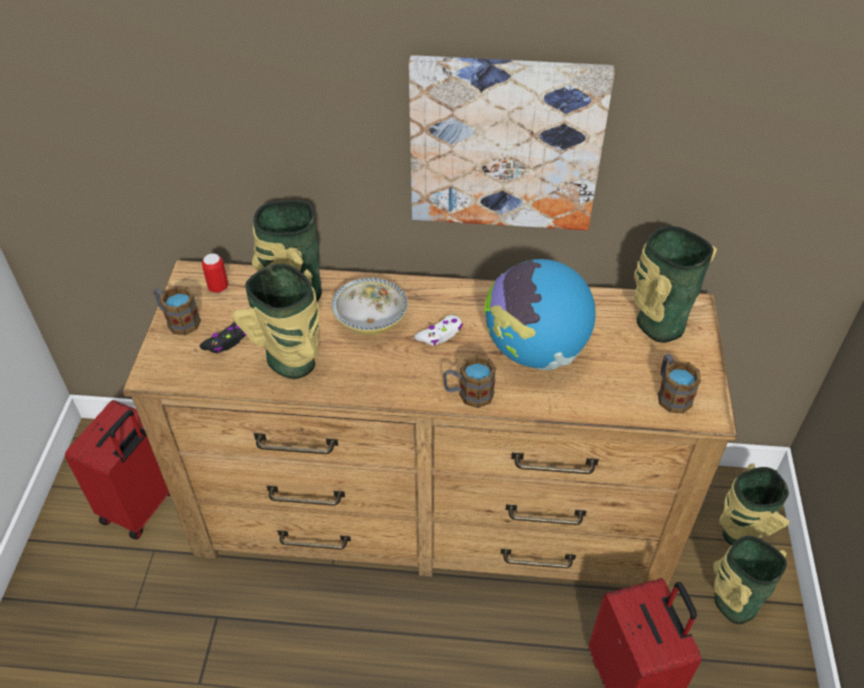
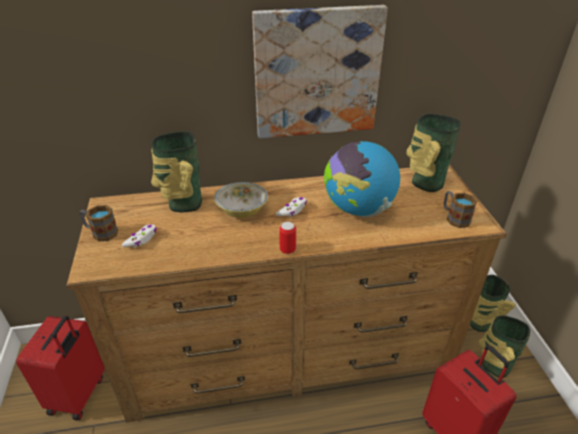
camera: 15 degrees left, 10 degrees down
(218, 287) = (126, 208): can -> can (287, 250)
(227, 341) = (141, 239): black game controller -> white game controller
(293, 363) = (196, 244): vase -> none
(468, 394) = (326, 241): mug -> none

